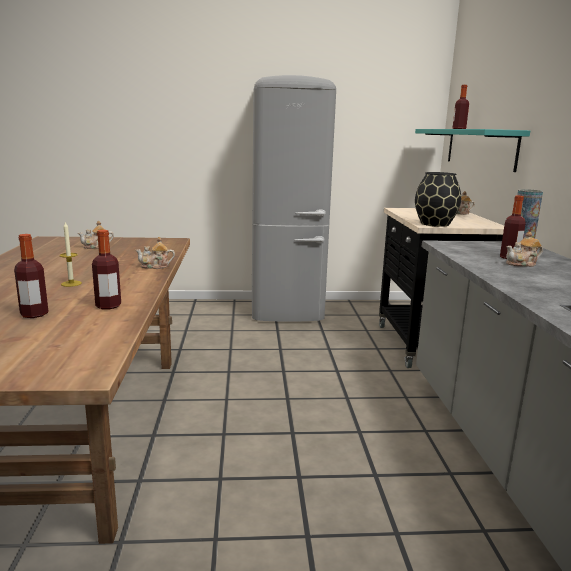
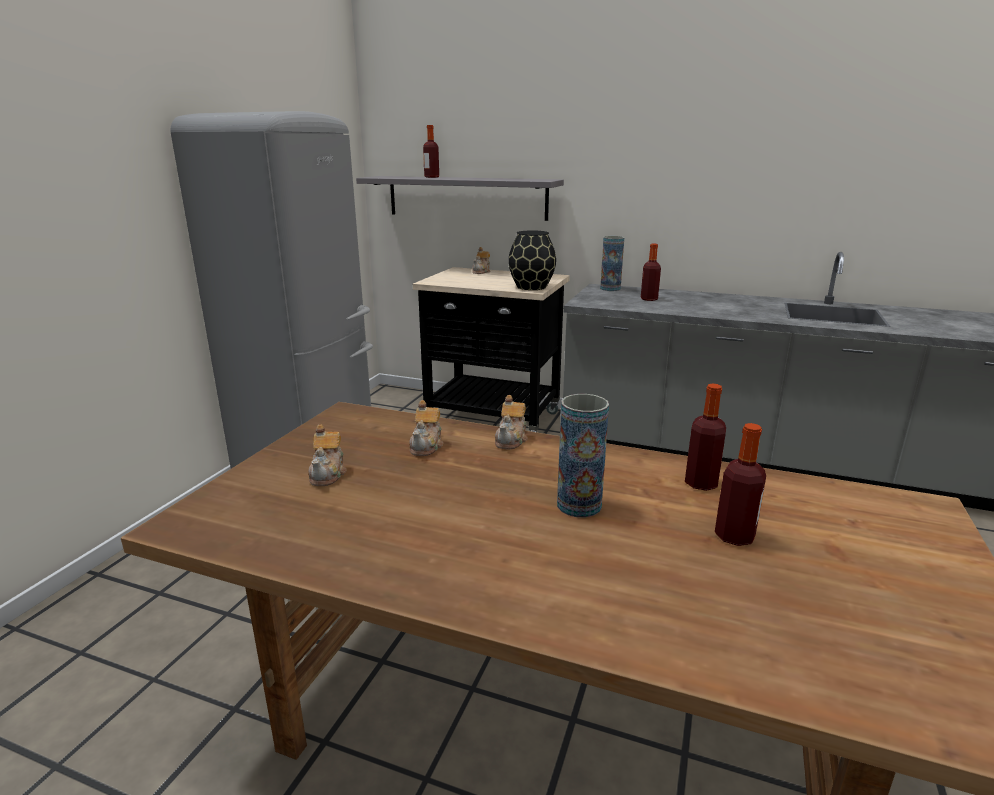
camera: 65 degrees left, 5 degrees up
(71, 283) = (579, 505): candle -> vase
(480, 148) = (466, 197): turquoise shelf -> grey shelf
(522, 264) = (671, 301): teapot -> teapot (427, 446)

